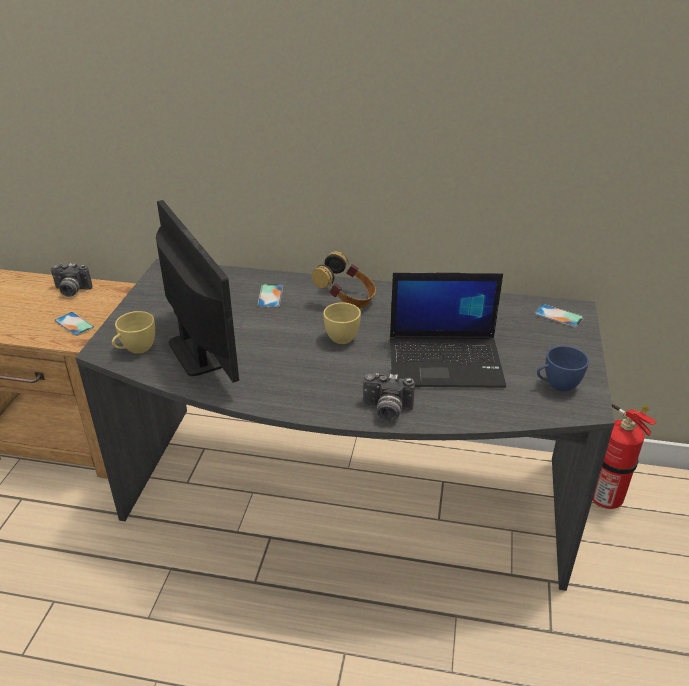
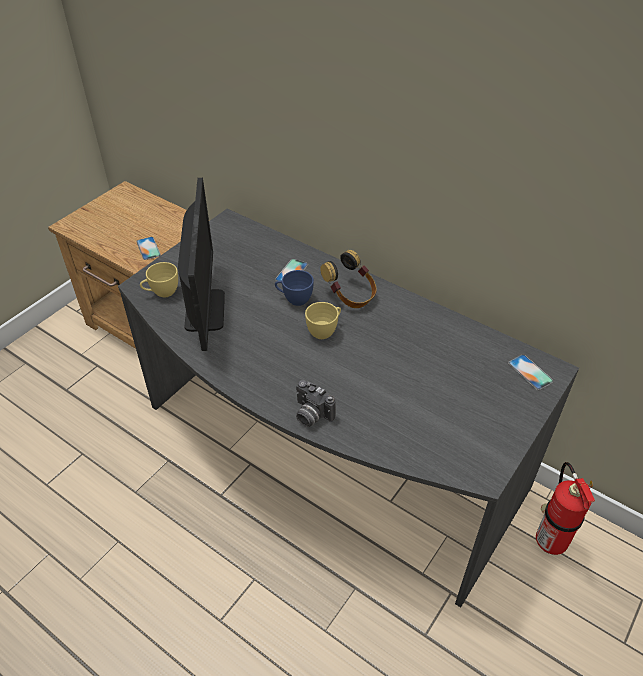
camera: 25 degrees right, 10 degrees up
(71, 291) = (162, 216): camera -> none
(446, 361) = (392, 385): laptop -> none
(557, 385) = (473, 443): blue cup -> blue cup (294, 299)

